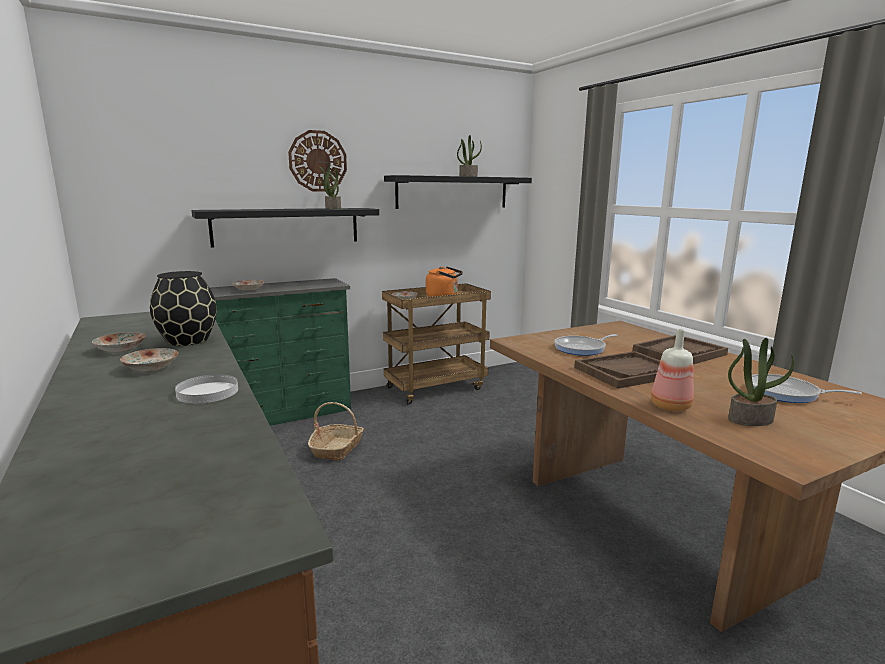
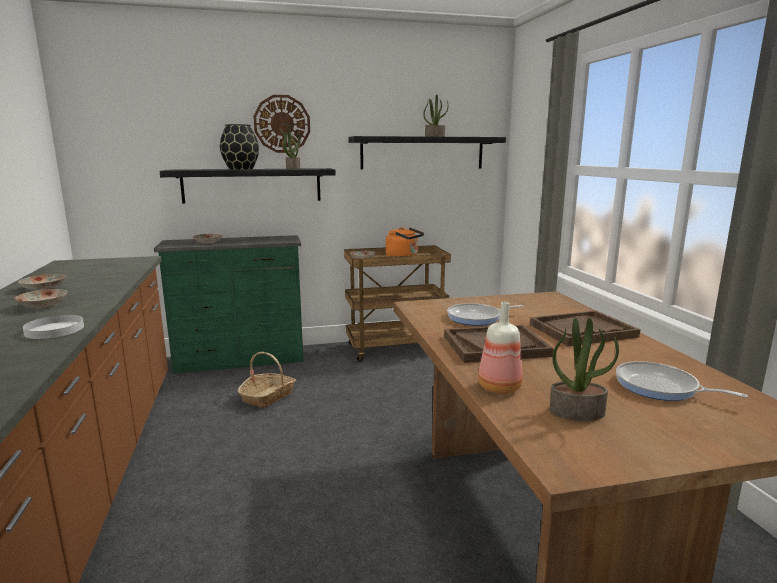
camera: 15 degrees right, 0 degrees up
(187, 340) = (102, 284): black vase -> black vase (240, 169)

